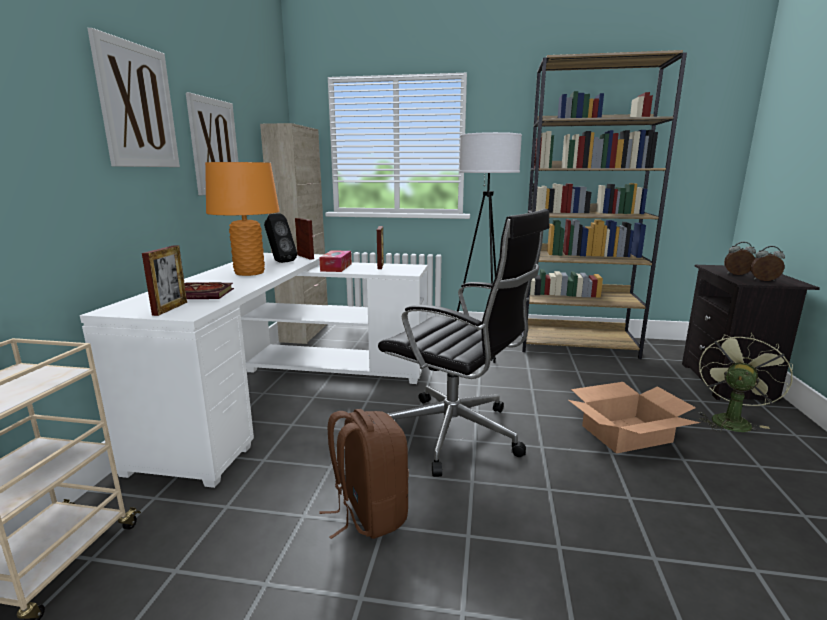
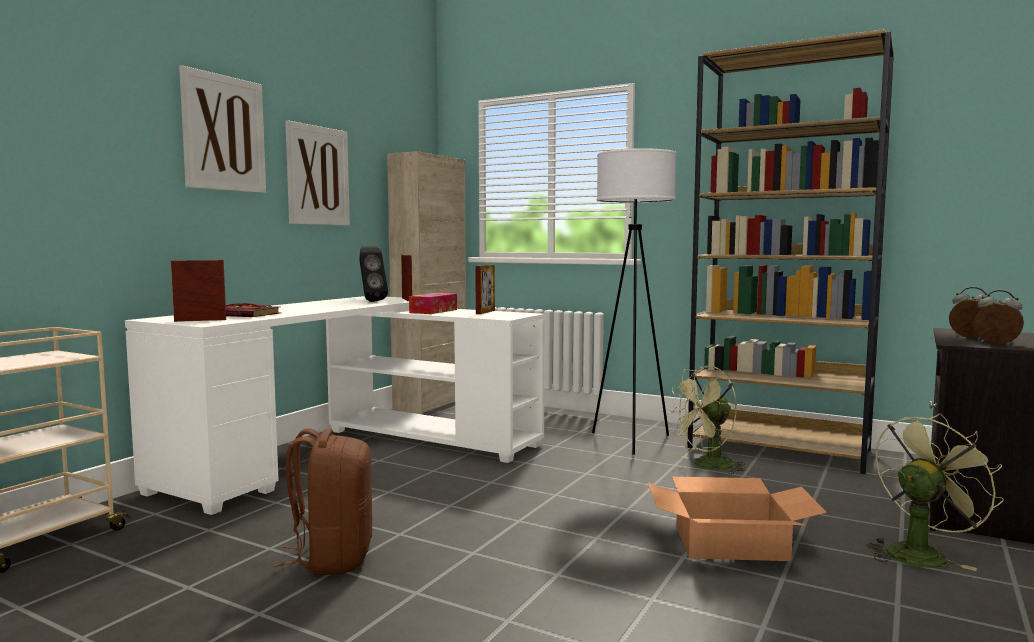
camera: 20 degrees right, 10 degrees down
(170, 308) = (200, 320): picture frame -> picture frame turned 135 degrees counterclockwise
(249, 273) = (322, 306): orange table lamp -> none
(456, 435) = (502, 512): black office chair -> none
(549, 366) = (707, 466): none -> green fan

